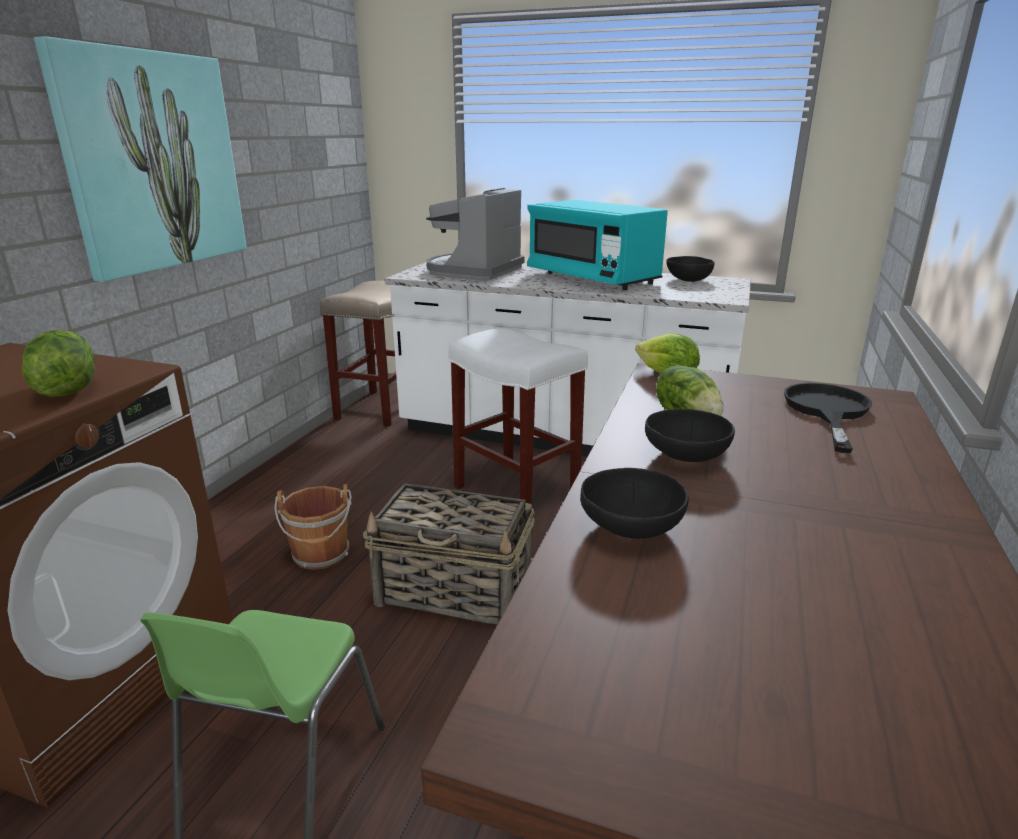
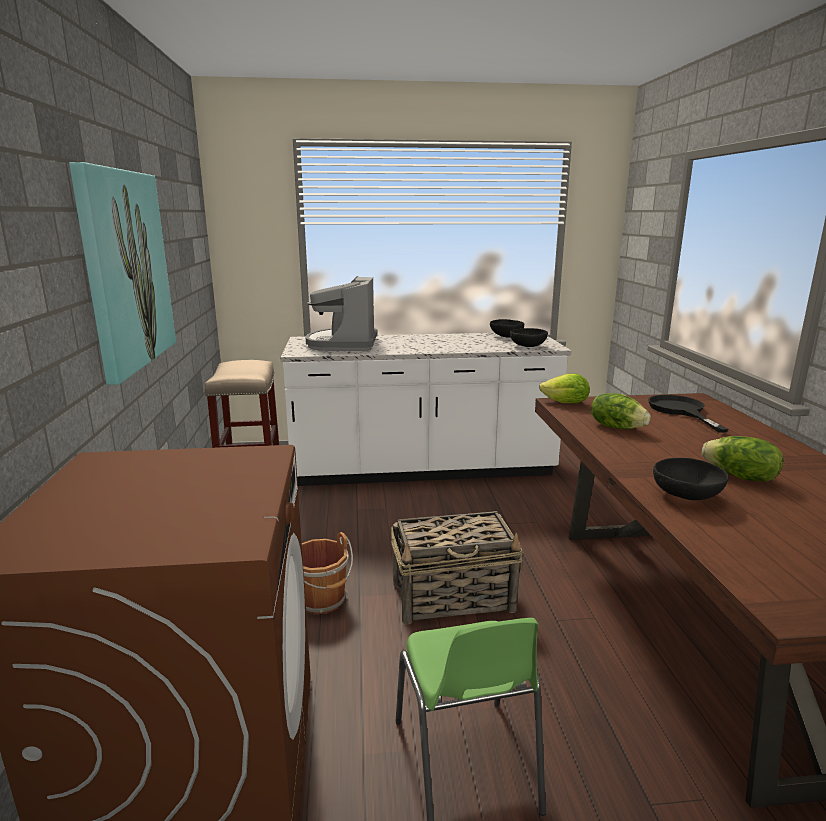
camera: 25 degrees left, 5 degrees down
(66, 390) = (243, 478): lettuce -> lettuce (740, 477)
(514, 492) = (426, 516): white stool -> none
(592, 278) = (442, 341): turquoise microwave -> none
(685, 457) = (651, 451): black bowl -> black bowl (528, 347)

